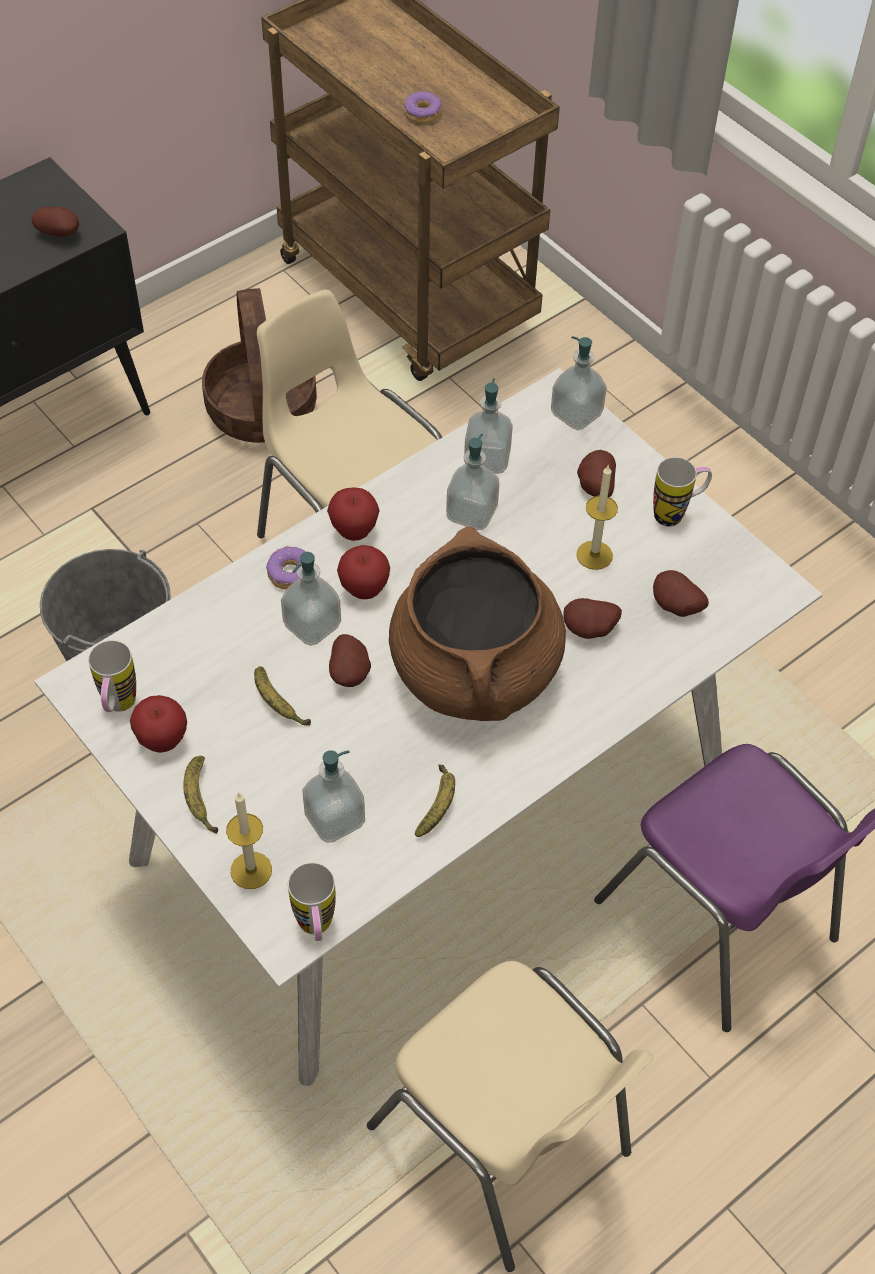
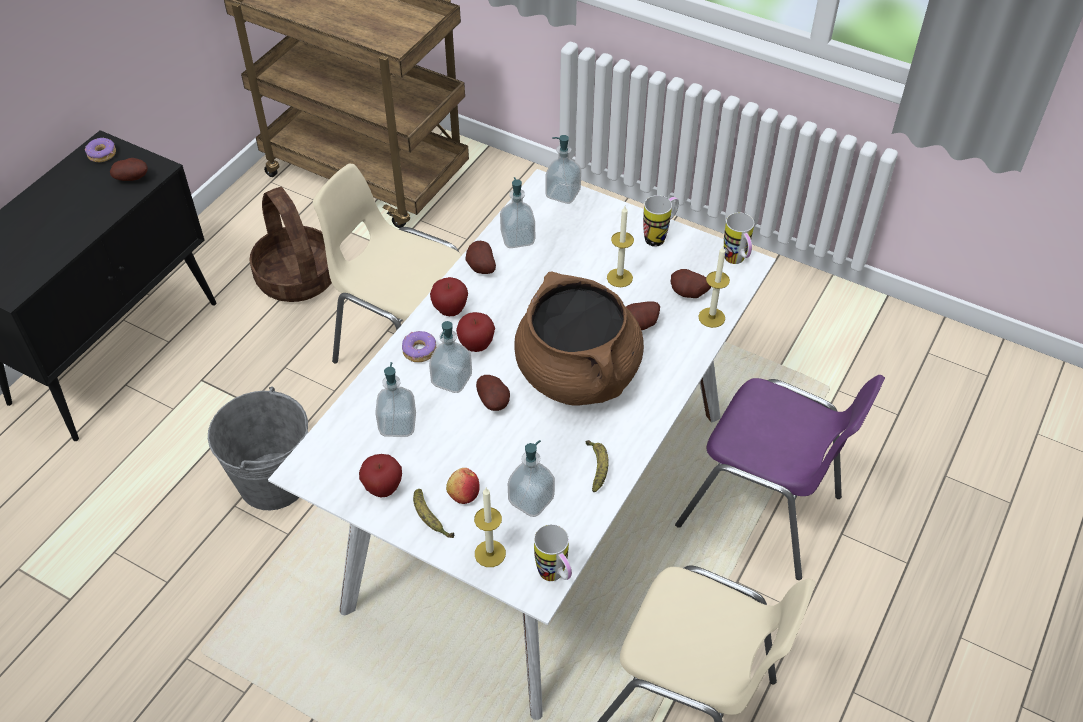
camera: 20 degrees left, 5 degrees down
(118, 708) = (340, 477): mug -> mug (737, 262)
(255, 781) = (463, 494): none -> apple
(277, 703) = (453, 438): banana -> none
(422, 114) = (365, 34): donut -> donut (102, 154)
(471, 513) = (525, 275): soap dispenser -> soap dispenser (397, 425)
(594, 487) = (597, 235): potato -> potato (480, 268)
(690, 650) = (711, 317): none -> candle

